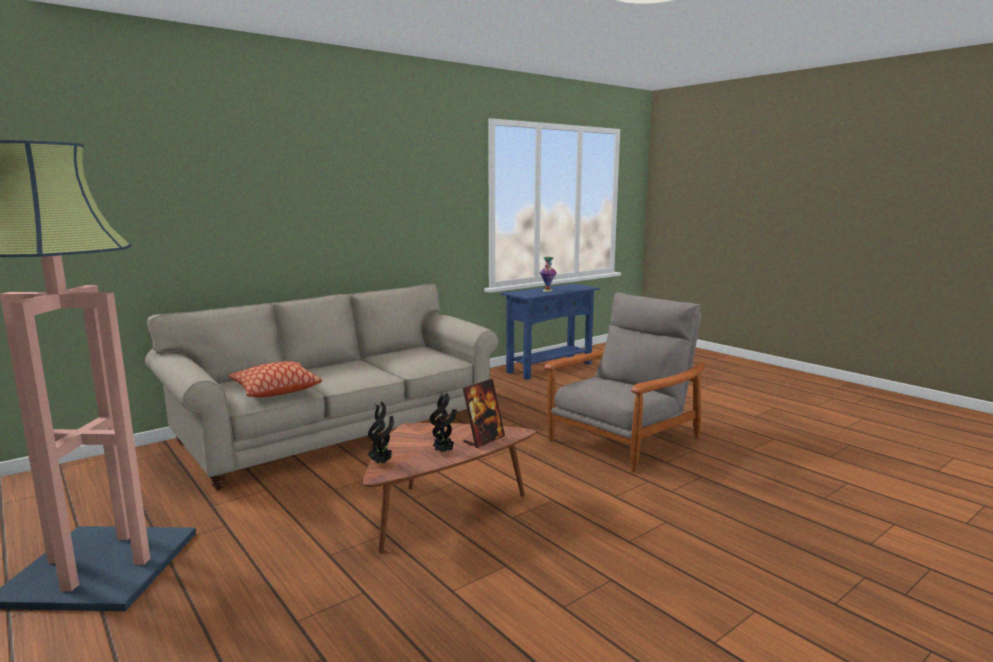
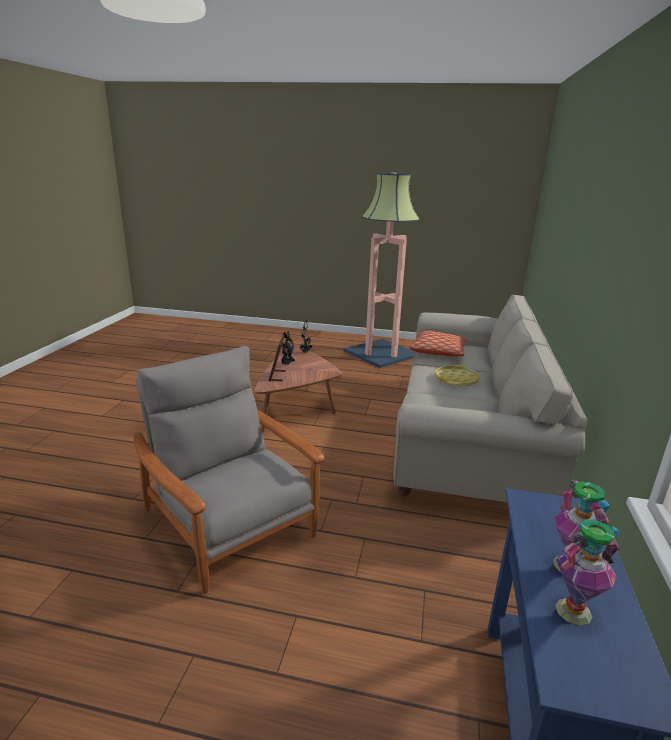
camera: 140 degrees right, 10 degrees up
(345, 371) = (456, 380): none -> yellow tray
(564, 289) = (573, 610): none -> vase
(623, 439) = (229, 524): grey armchair -> grey armchair turned 135 degrees clockwise

